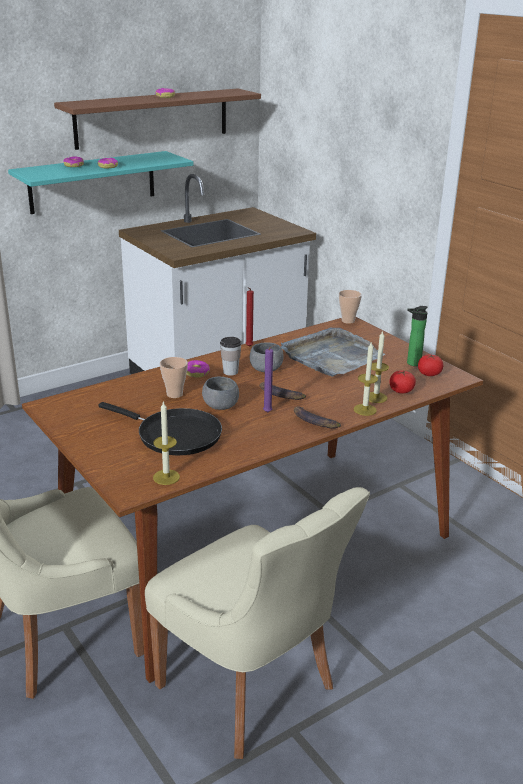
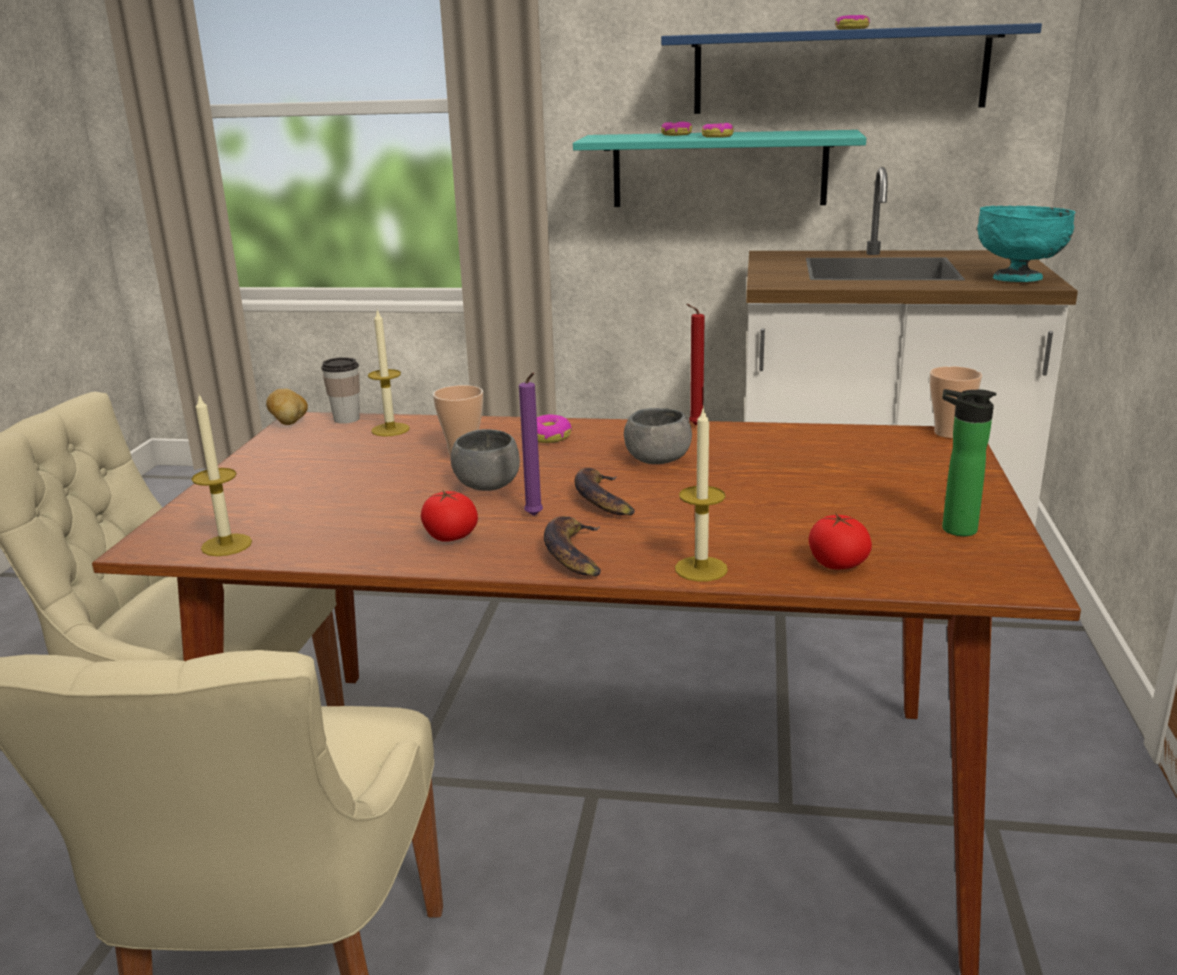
camera: 45 degrees right, 5 degrees down
(42, 409) = (289, 423): none -> potato
(152, 118) = (838, 71): brown shelf -> blue shelf
(174, 435) = (351, 499): black frying pan -> none
(230, 372) = (597, 448): cup -> cup (346, 419)
(283, 229) = (1018, 279): none -> turquoise bowl
(331, 356) = (808, 473): grey tray -> none
(376, 397) = (763, 557): candle -> candle (390, 429)
(429, 374) = (959, 557): tomato -> tomato (450, 537)

